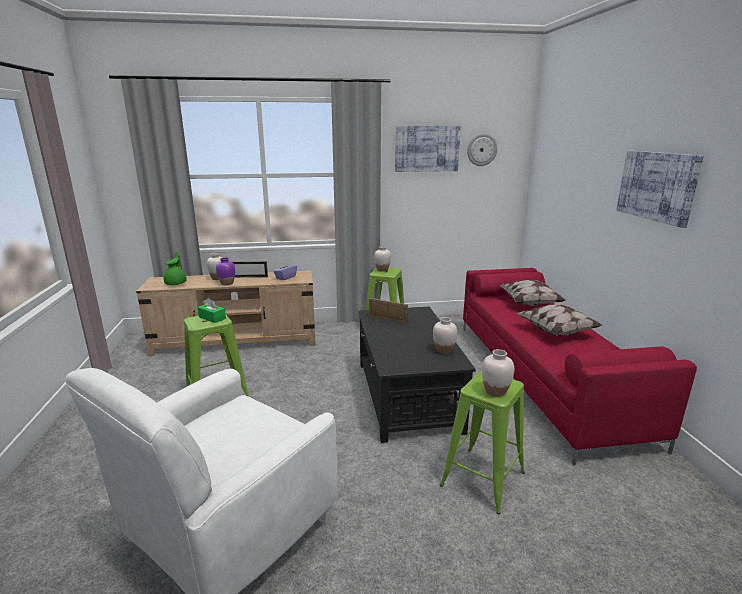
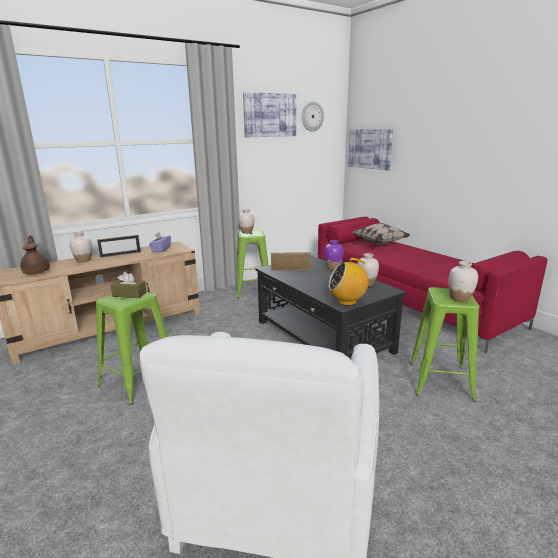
camera: 25 degrees left, 0 degrees up
(176, 283) = (37, 271): green teapot -> brown teapot
(212, 318) = (129, 294): green tissue box -> brown tissue box
(227, 283) = (101, 263): purple vase -> purple vase (333, 267)
(399, 365) = (347, 301): none -> radio
(556, 331) = (421, 258): pillow -> none
(657, 186) = (490, 130): picture -> picture (370, 149)

